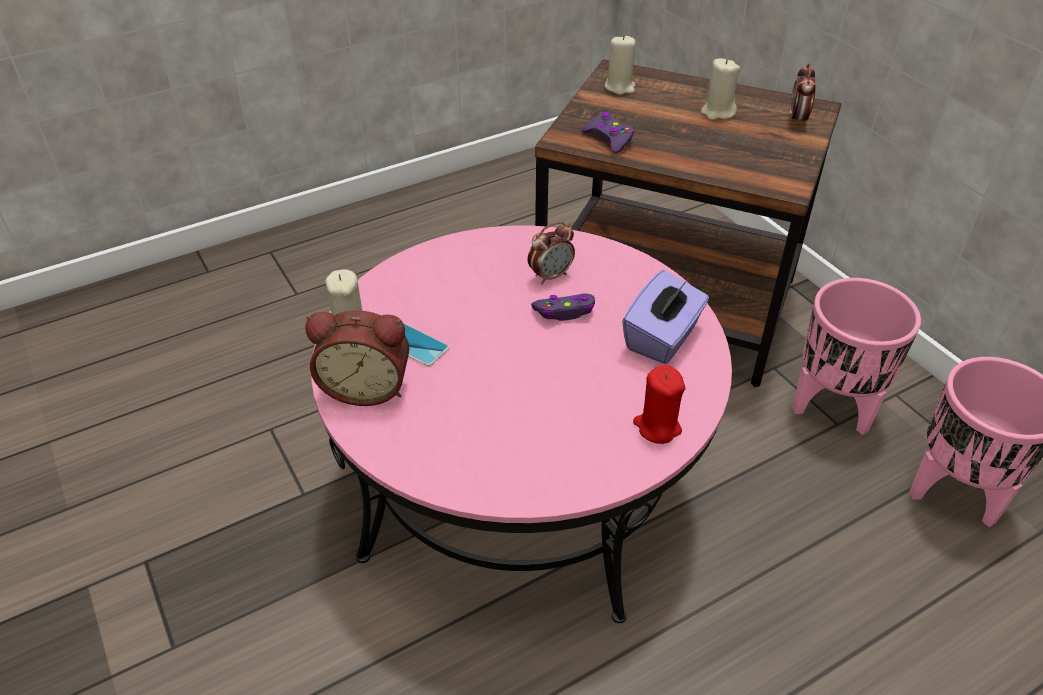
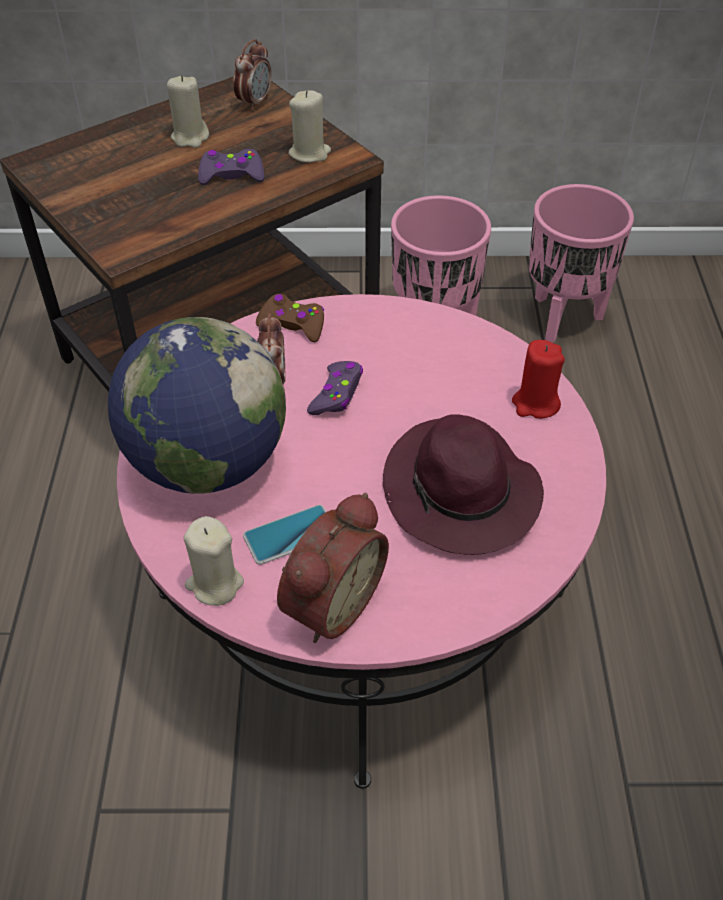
camera: 60 degrees left, 5 degrees up
(447, 280) = (207, 463): none -> globe
(519, 418) = (461, 493): none -> purple hat
(609, 139) = (157, 222): purple game controller -> purple game controller (231, 175)
(616, 261) = (293, 324): none -> brown game controller
(620, 87) = (70, 173): beige candle -> beige candle (310, 153)
(663, 338) = (426, 346): purple tissue box -> none
(797, 120) = (254, 102): alarm clock -> alarm clock turned 105 degrees counterclockwise

